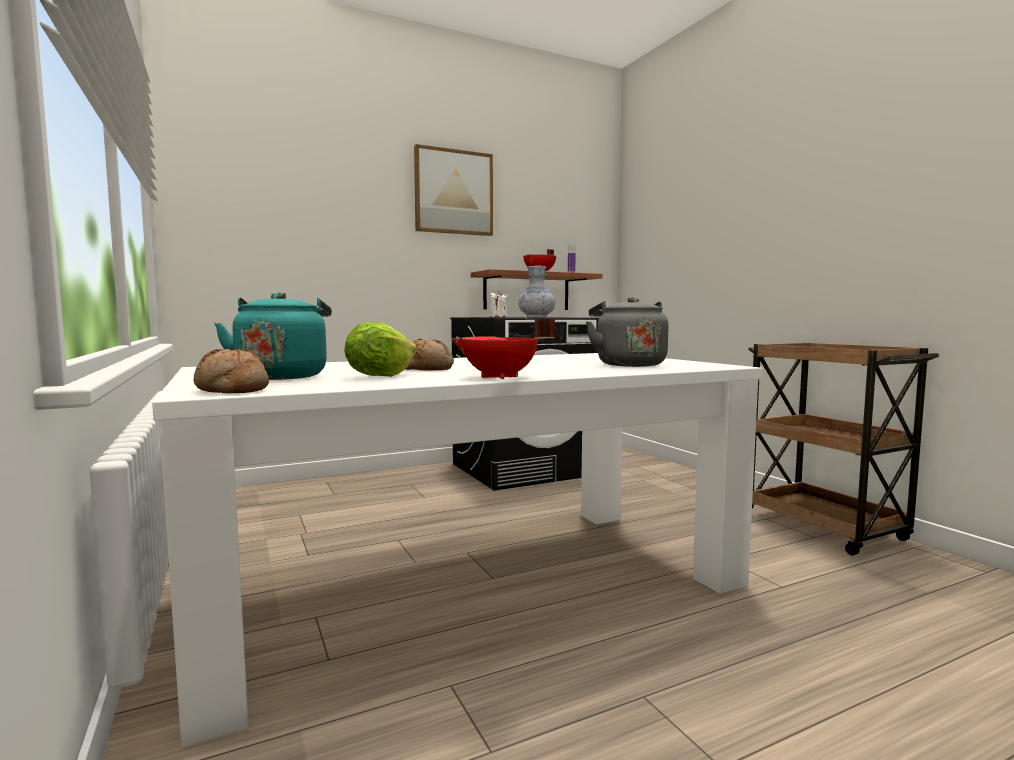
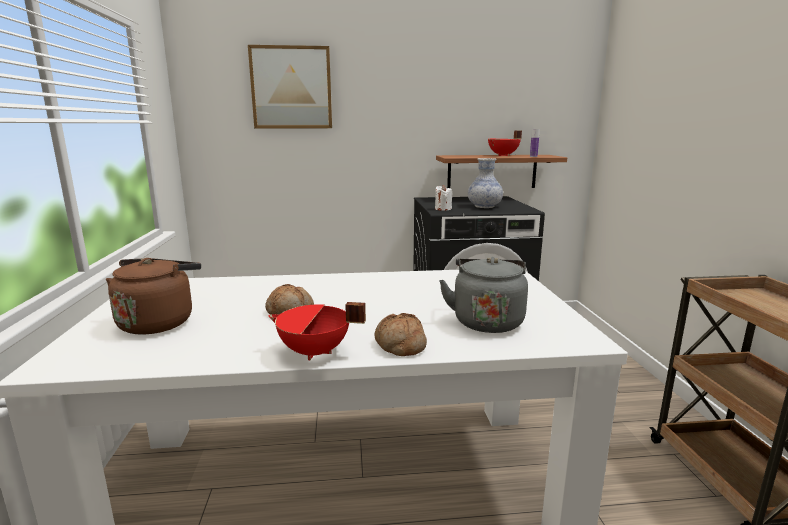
camera: 20 degrees right, 10 degrees up
(231, 390) = (75, 361): bread -> bread (399, 345)
(282, 376) = (159, 322): turquoise kettle -> brown kettle
(380, 376) = (226, 332): lettuce -> none
(453, 192) = (421, 80): picture -> picture (291, 88)

